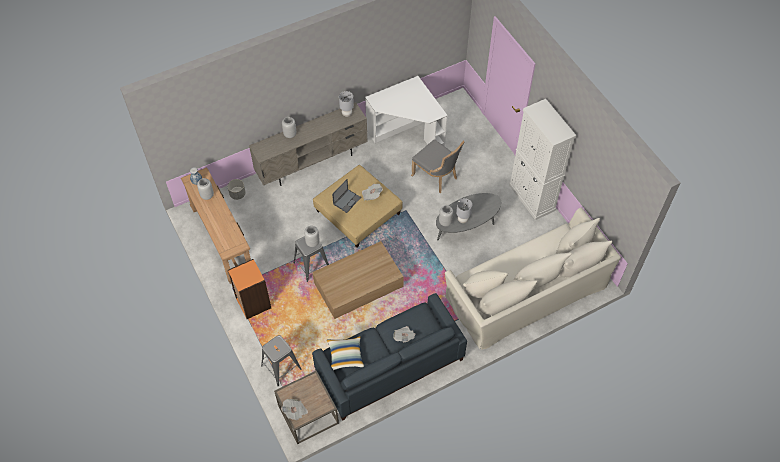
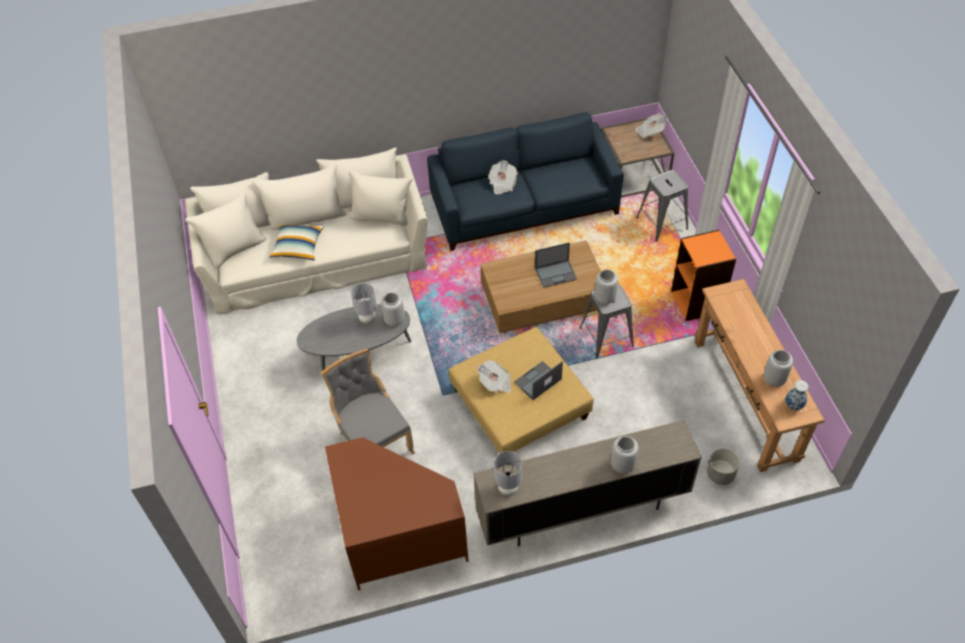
camera: 165 degrees left, 5 degrees down
(345, 356) = (581, 176): pillow -> pillow (298, 247)
(350, 277) = (556, 273): none -> laptop
(406, 134) = (396, 537): white desk -> brown desk
(532, 198) = (239, 379): white cabinet -> none

